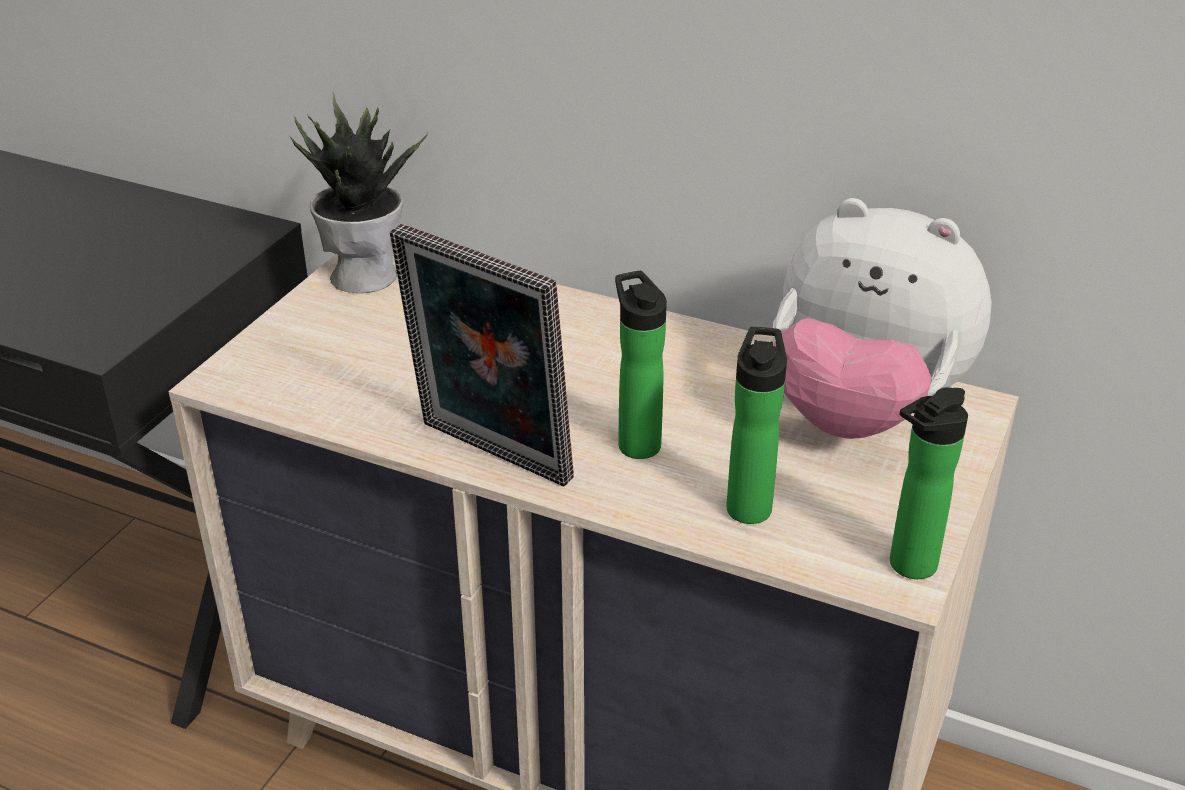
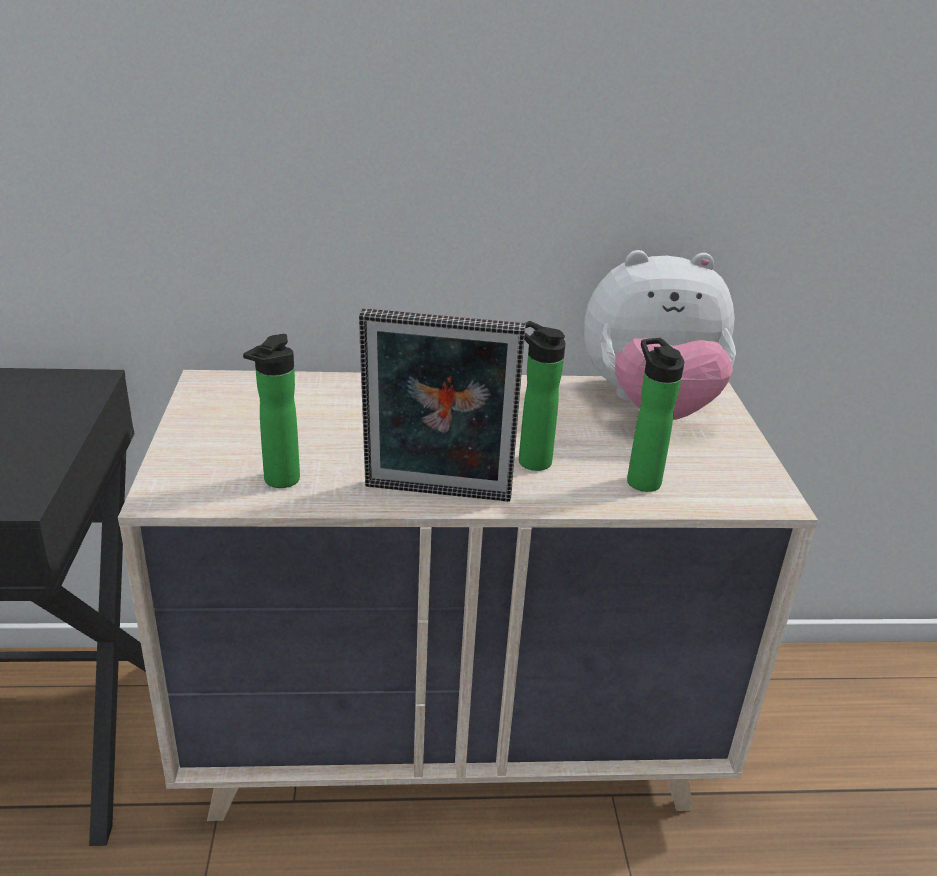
camera: 30 degrees left, 5 degrees down
(365, 274) = (216, 394): potted plant -> none
(907, 567) = (768, 490): bottle -> bottle (278, 482)

